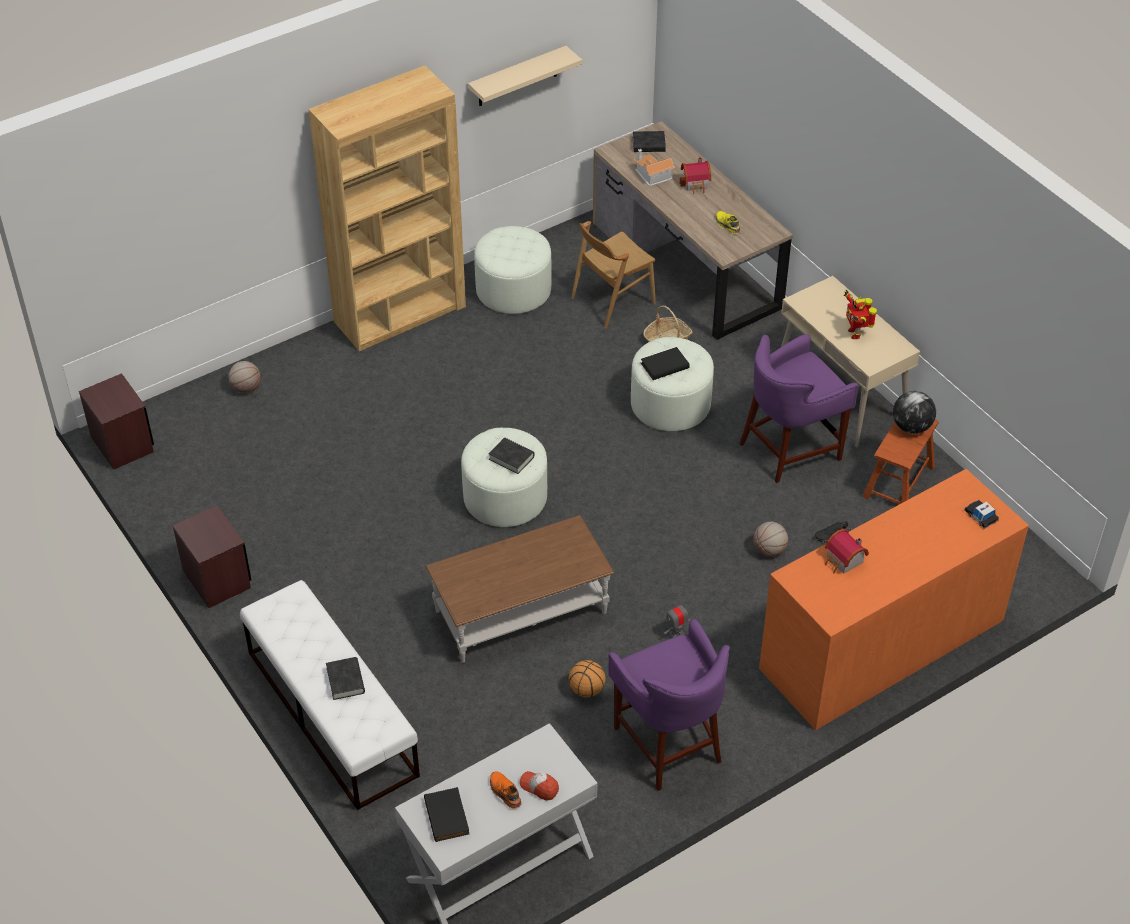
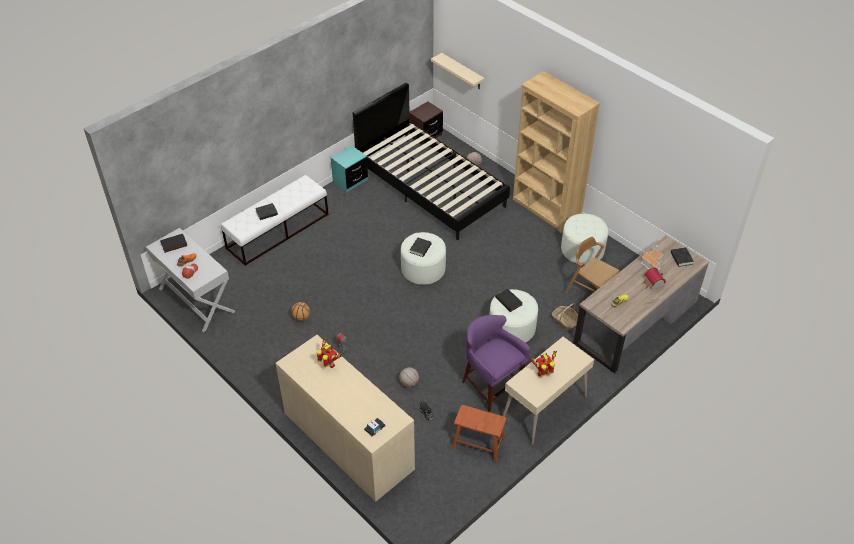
camera: 80 degrees right, 0 degrees up
(217, 579) = (350, 181): brown nightstand -> turquoise nightstand
(282, 457) = (430, 186): none -> black bed
(517, 77) = (645, 157): beige shelf -> beige shelf (462, 72)
(520, 612) = (347, 286): brown coffee table -> none
(669, 742) = (271, 353): purple stool -> none
(843, 561) = (329, 365): toy house -> toy robot
(881, 644) = (348, 440): orange dresser -> beige dresser
(911, 427) = (489, 421): globe -> none

